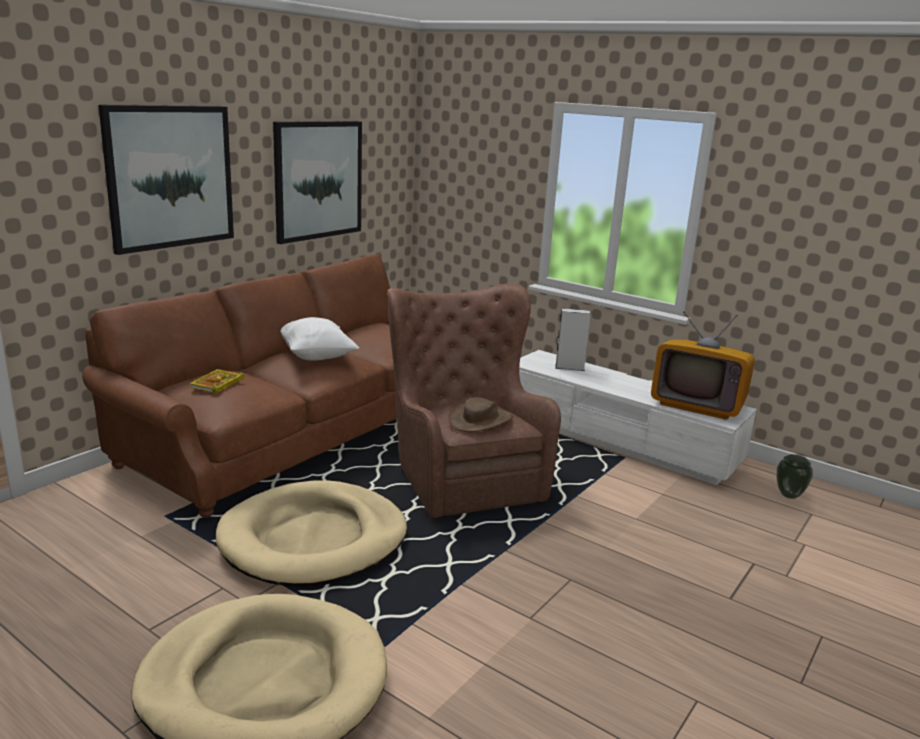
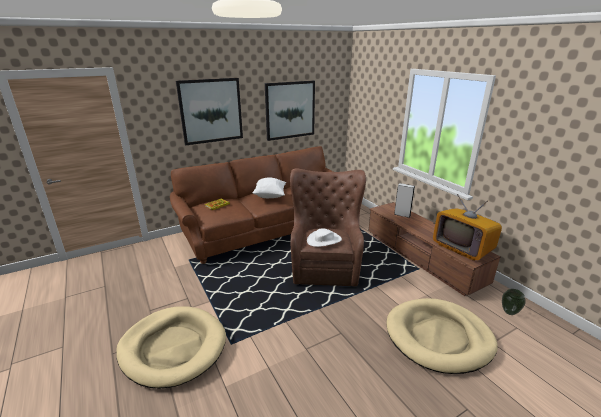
camera: 25 degrees right, 5 degrees up
(314, 539) = (237, 283): beige dog bed -> beige dog bed (438, 337)
(480, 420) = (324, 240): brown hat -> white hat
(618, 441) = (422, 258): white tv stand -> brown tv stand

